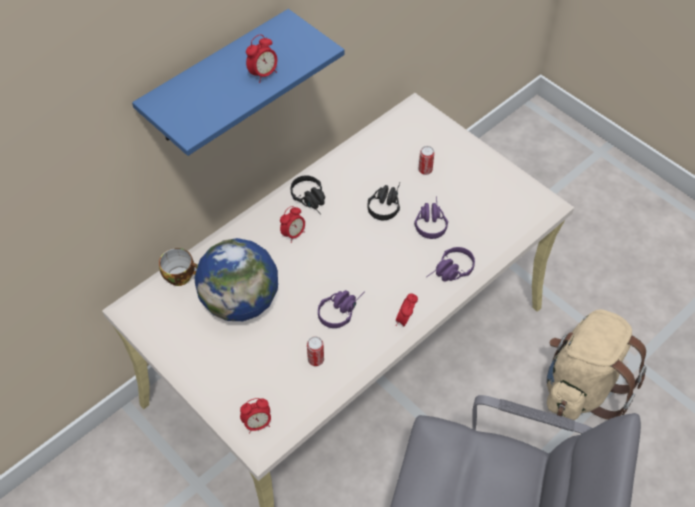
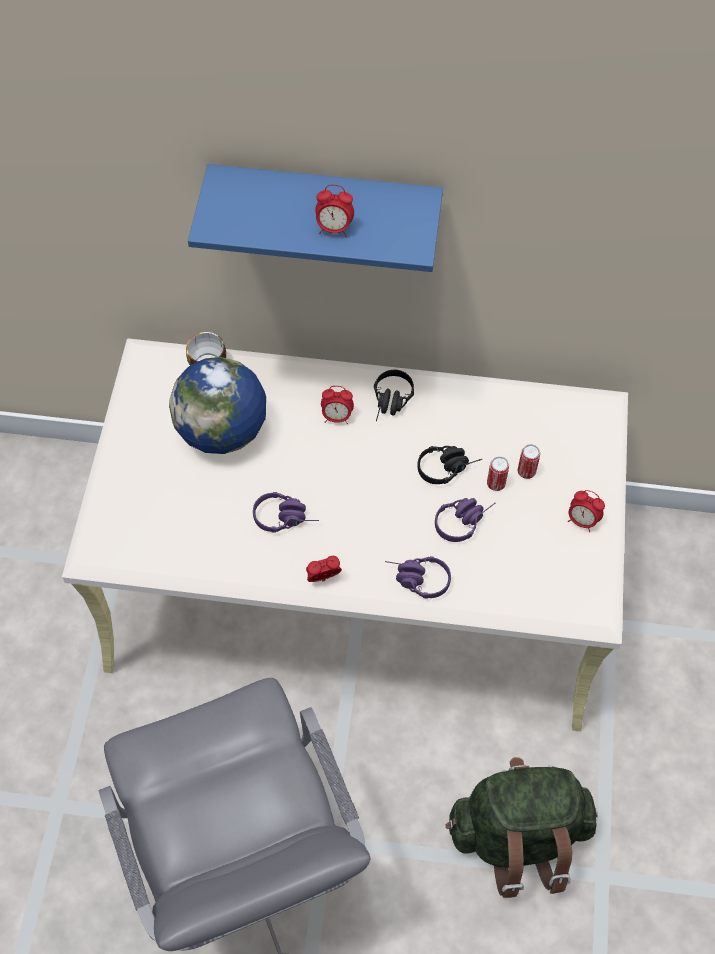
camera: 50 degrees right, 5 degrees up
(257, 424) = (108, 538): alarm clock -> alarm clock (582, 521)
(316, 360) = (213, 536): can -> can (496, 484)
(581, 386) = (518, 837): beige backpack -> green backpack

